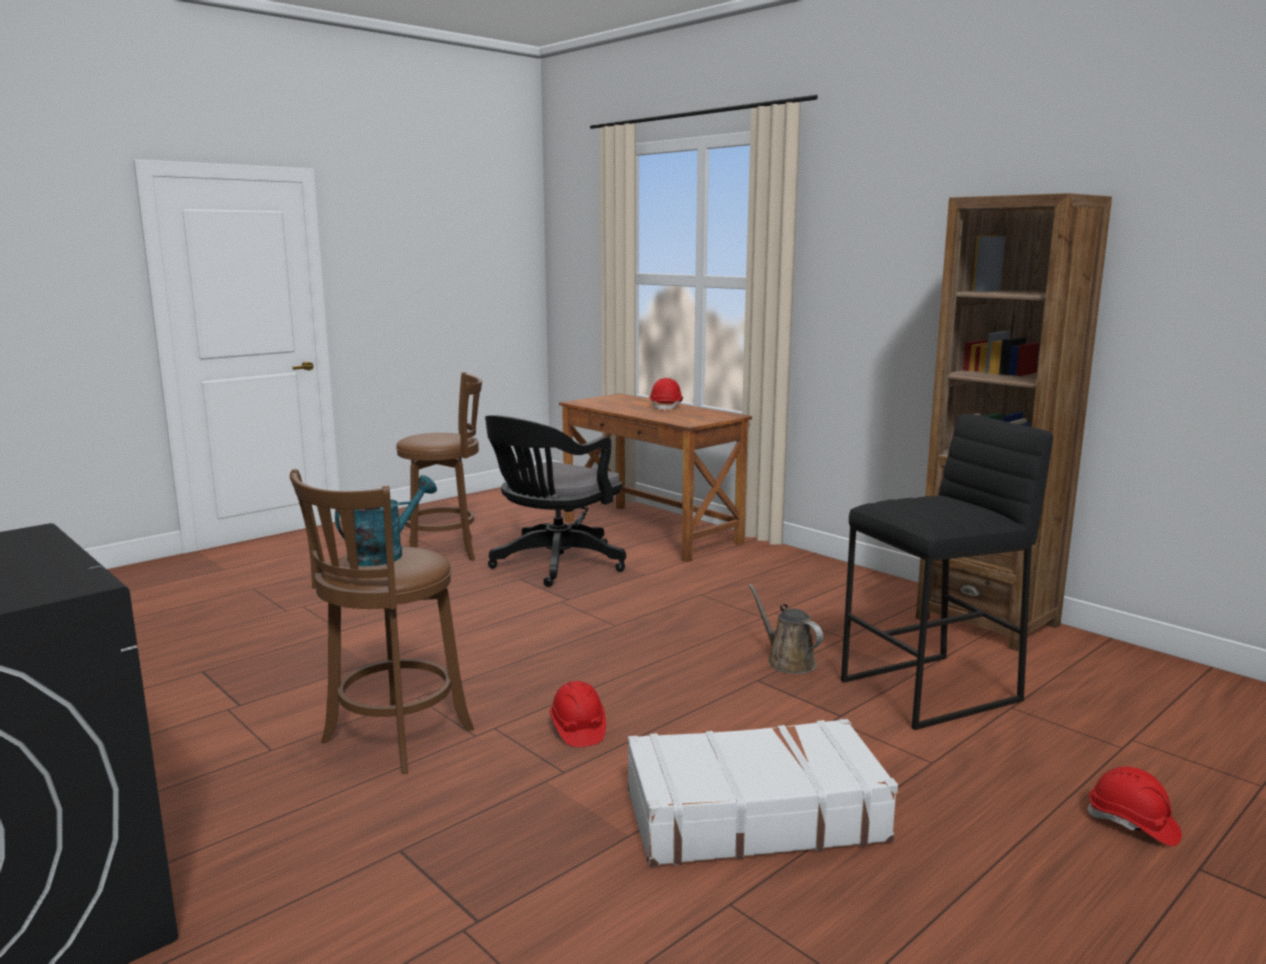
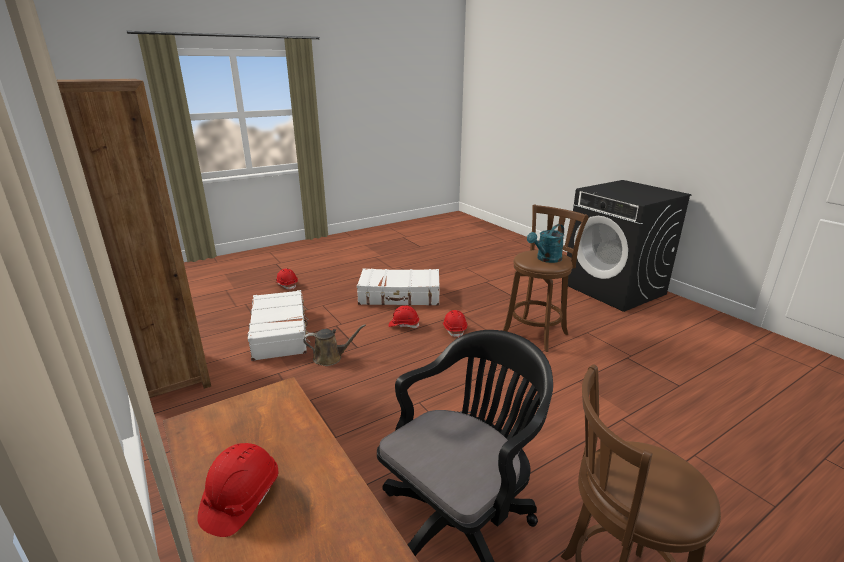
camera: 170 degrees left, 10 degrees up
(694, 729) = (404, 325): none -> red hard hat
(787, 661) = (330, 358): brown watering can -> brown watering can turned 75 degrees counterclockwise
(931, 691) = (280, 333): black stool -> white suitcase

